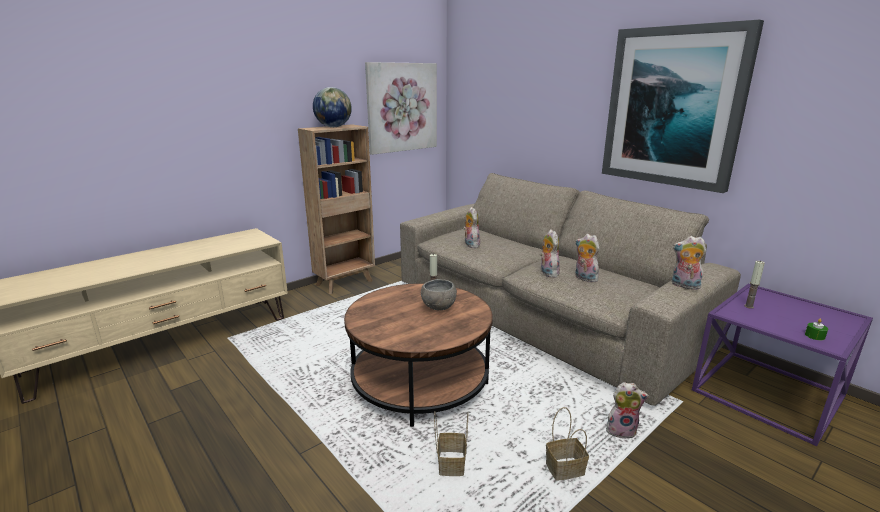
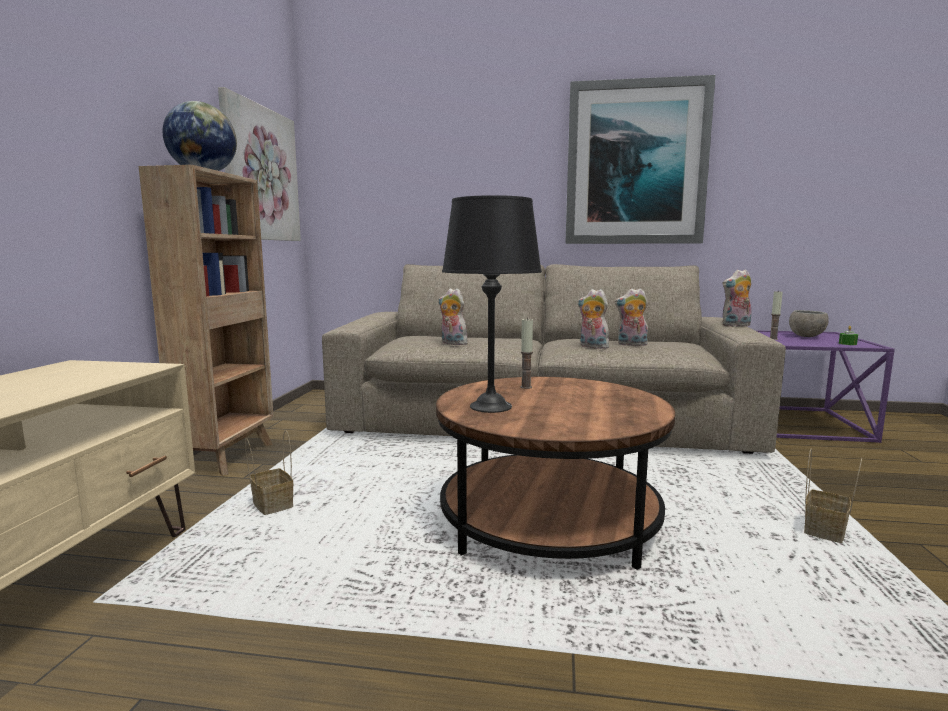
camera: 40 degrees left, 10 degrees down
(382, 305) = (490, 406): none -> black table lamp
(439, 307) = (561, 393): grey bowl -> grey bowl (806, 336)
(450, 463) = (748, 582): basket -> basket (271, 505)
(621, 430) = (786, 482): plush toy -> none

